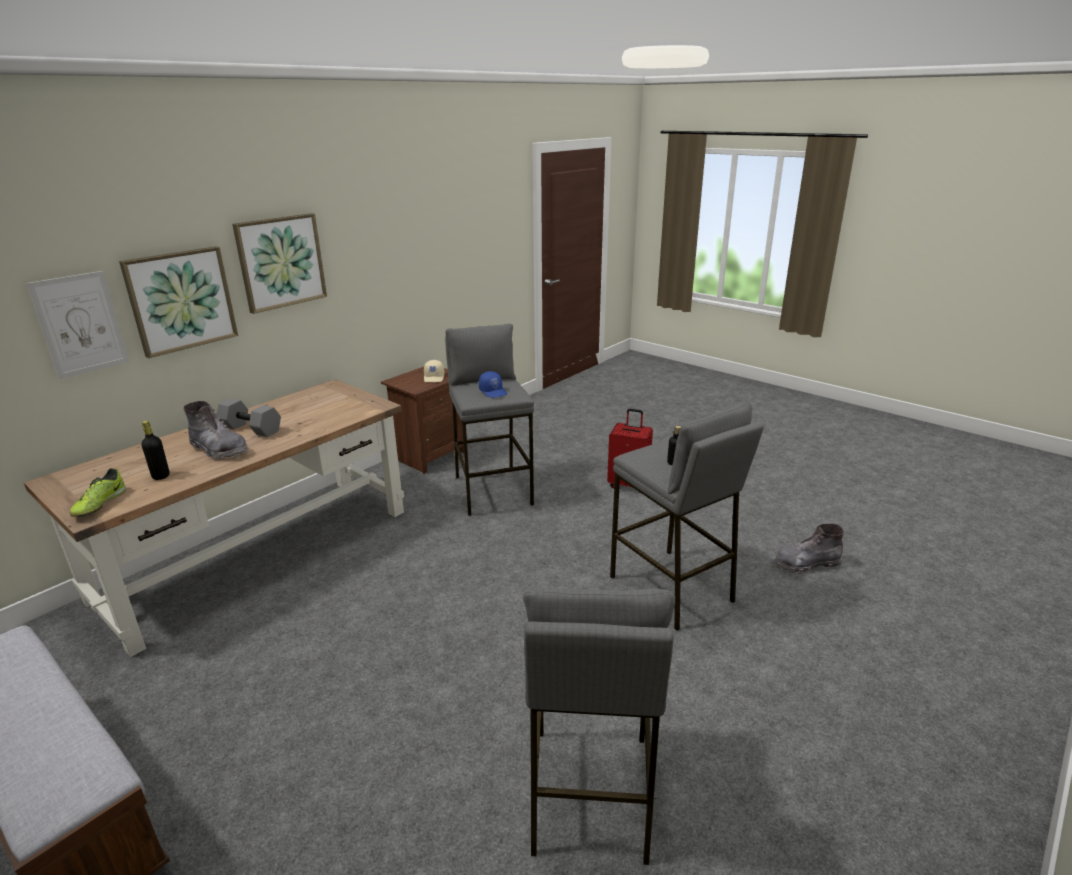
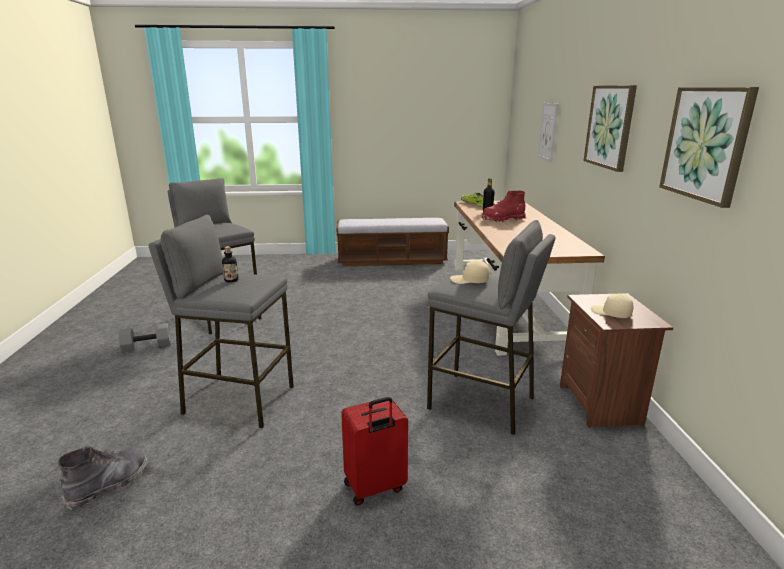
camera: 135 degrees right, 5 degrees down
(181, 300) = (571, 135): picture -> picture (706, 143)
(219, 450) = (502, 220): grey boot -> red boot
(250, 429) = (524, 226): grey dumbbell -> grey dumbbell (147, 345)
(493, 391) = (469, 280): blue cap -> beige cap

